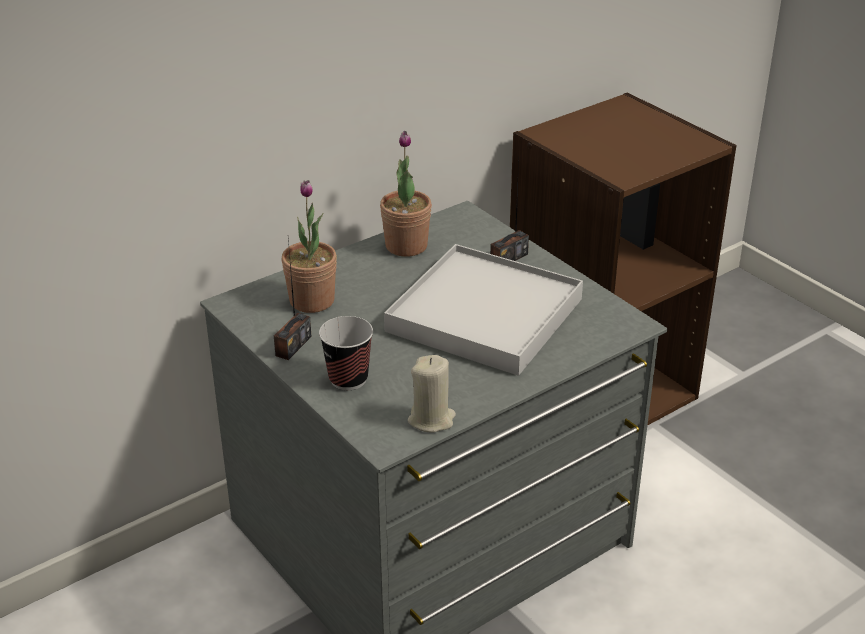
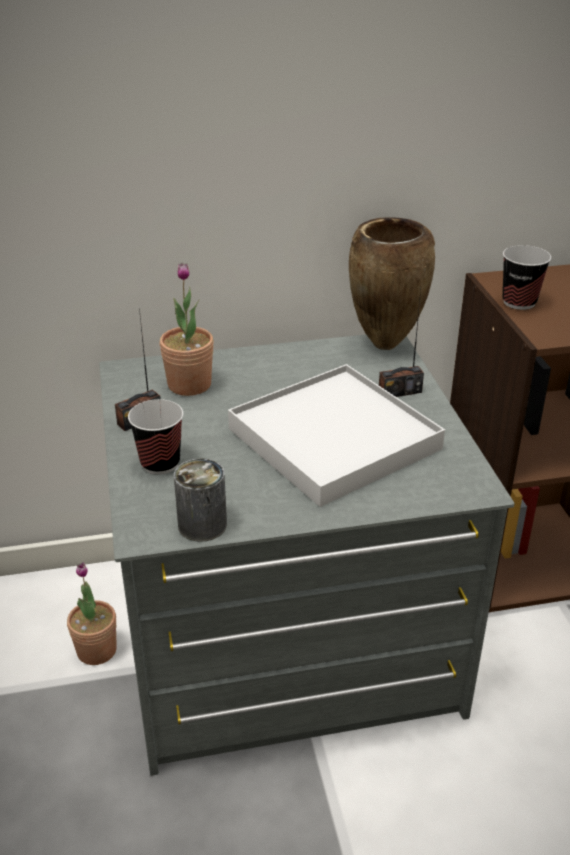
camera: 25 degrees right, 0 degrees up
(406, 246) = (312, 357): potted plant -> potted plant (96, 650)
(431, 419) = (202, 525): beige candle -> can
(463, 219) = (384, 346): none -> brown vase
(579, 150) = (519, 302): none -> cup

